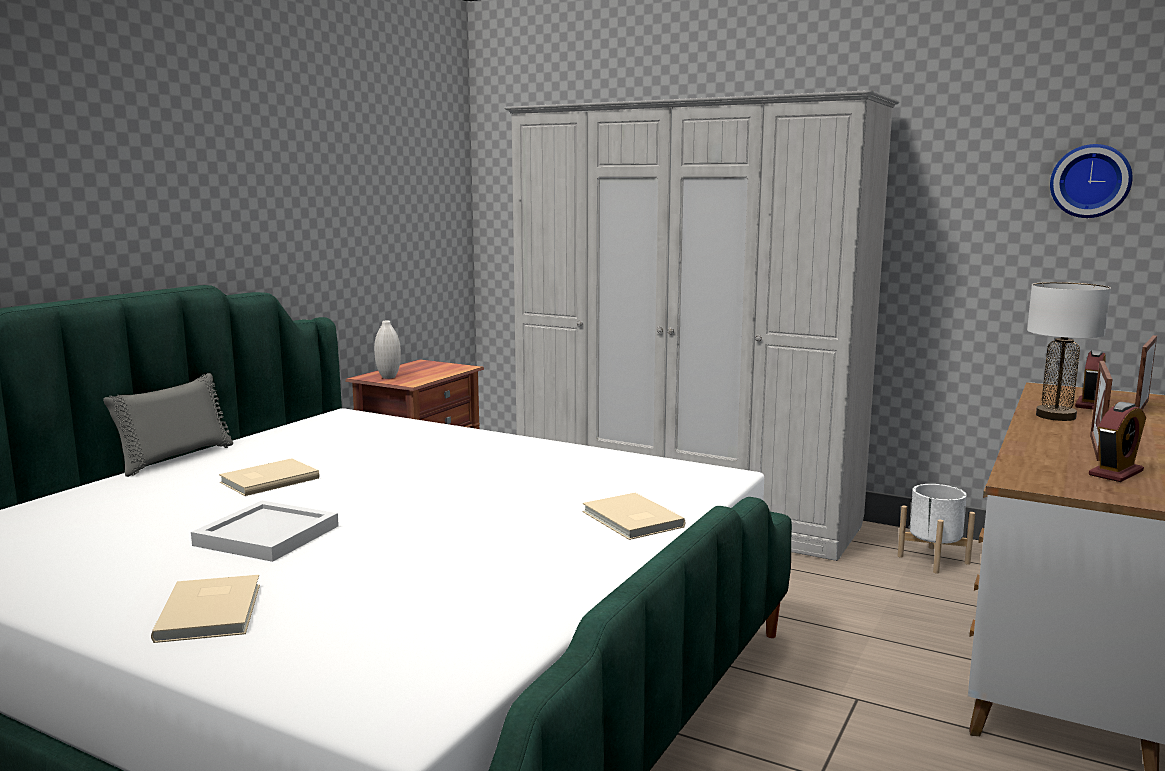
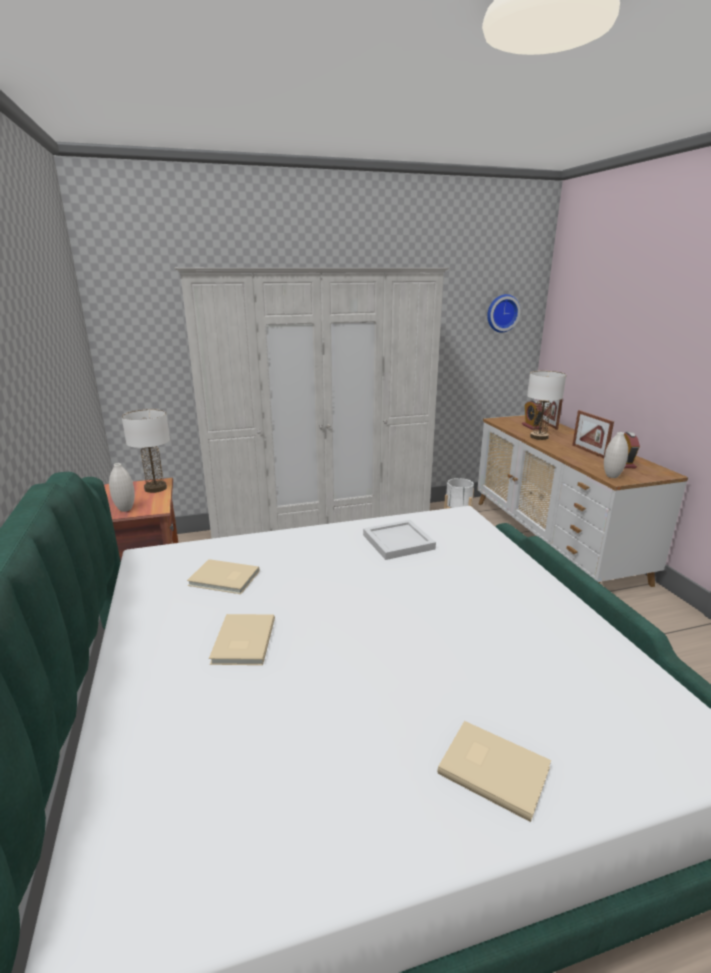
camera: 45 degrees left, 10 degrees up
(174, 459) = (104, 664): grey pillow -> none
(269, 535) = (367, 686): white tray -> white tray (398, 541)
(448, 370) = (156, 488): none -> table lamp
(631, 520) = (497, 562): beige book -> beige book (224, 579)
(1024, 476) = (611, 476): none -> white vase

